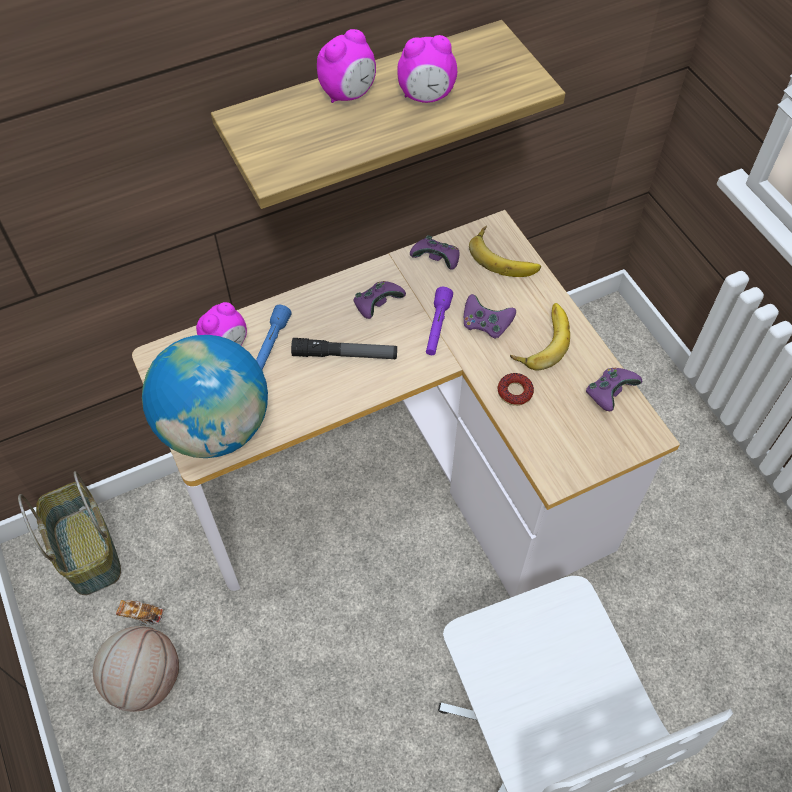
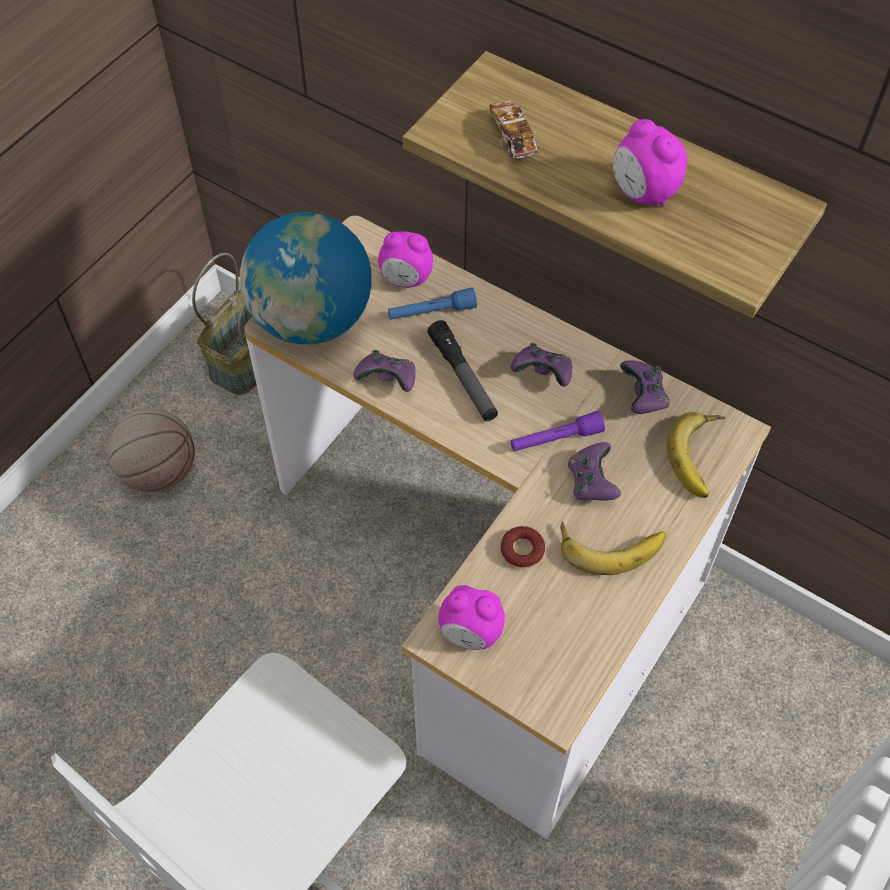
camera: 60 degrees right, 0 degrees up
(142, 614) = (217, 433): toy car -> toy car (512, 138)
(348, 94) = (593, 133): alarm clock -> alarm clock (470, 633)
(609, 394) = (583, 646): purple game controller -> purple game controller (388, 380)

